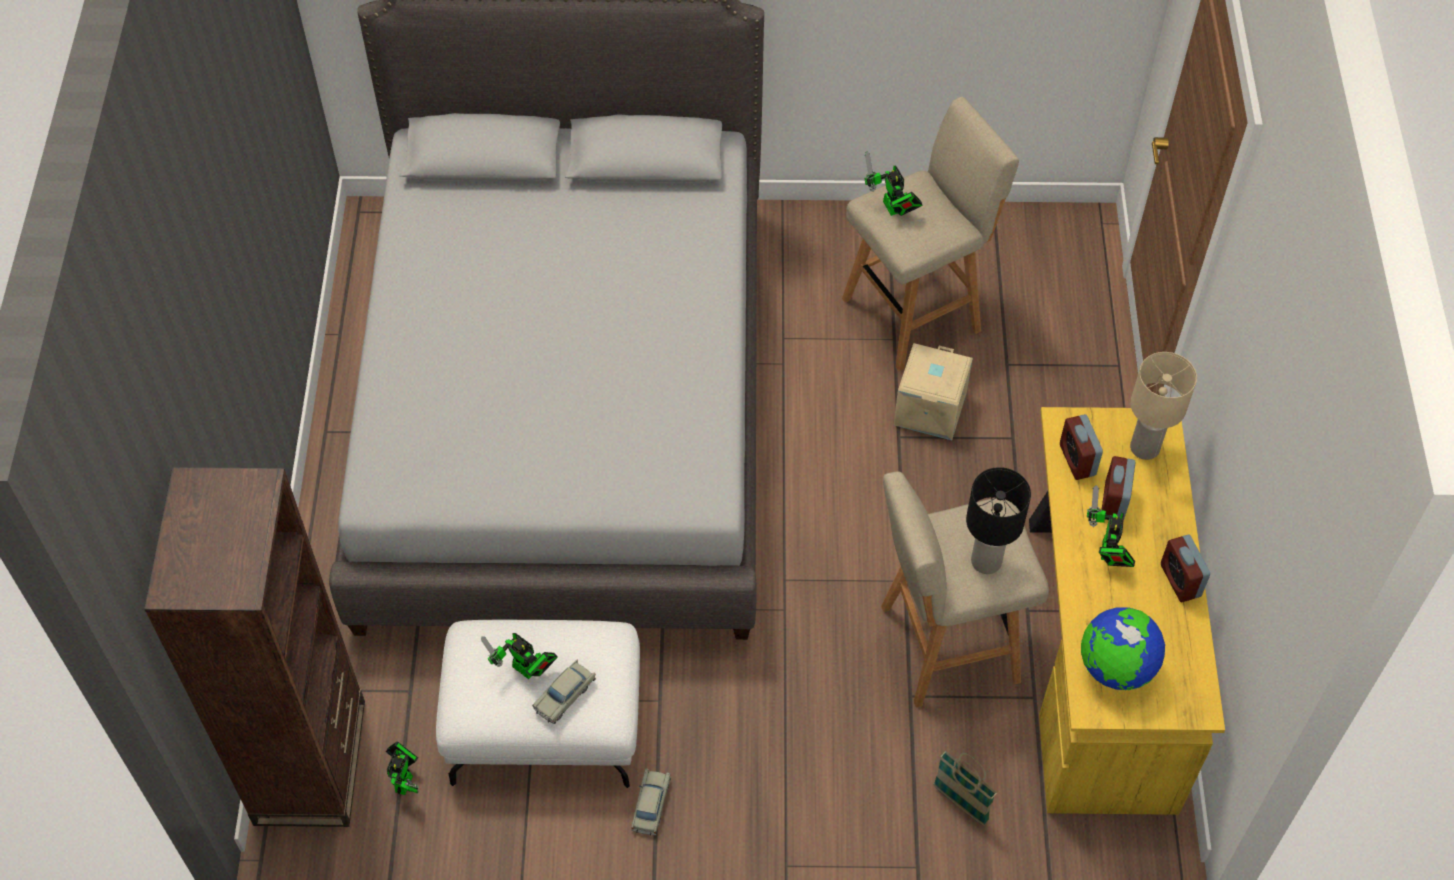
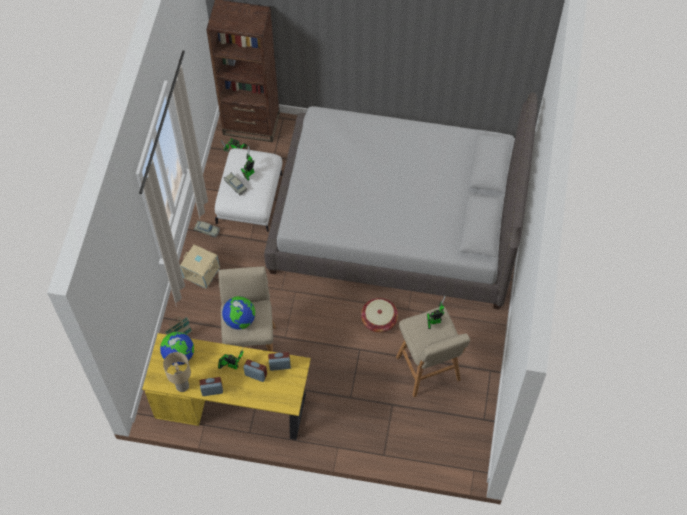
camera: 100 degrees right, 5 degrees up
(820, 411) = (379, 320): none -> basket
(929, 408) = (373, 365): beige storage box -> beige storage box (202, 272)
(985, 561) = (240, 320): black table lamp -> globe
(1145, 448) = (280, 394): beige table lamp -> beige table lamp (182, 386)

